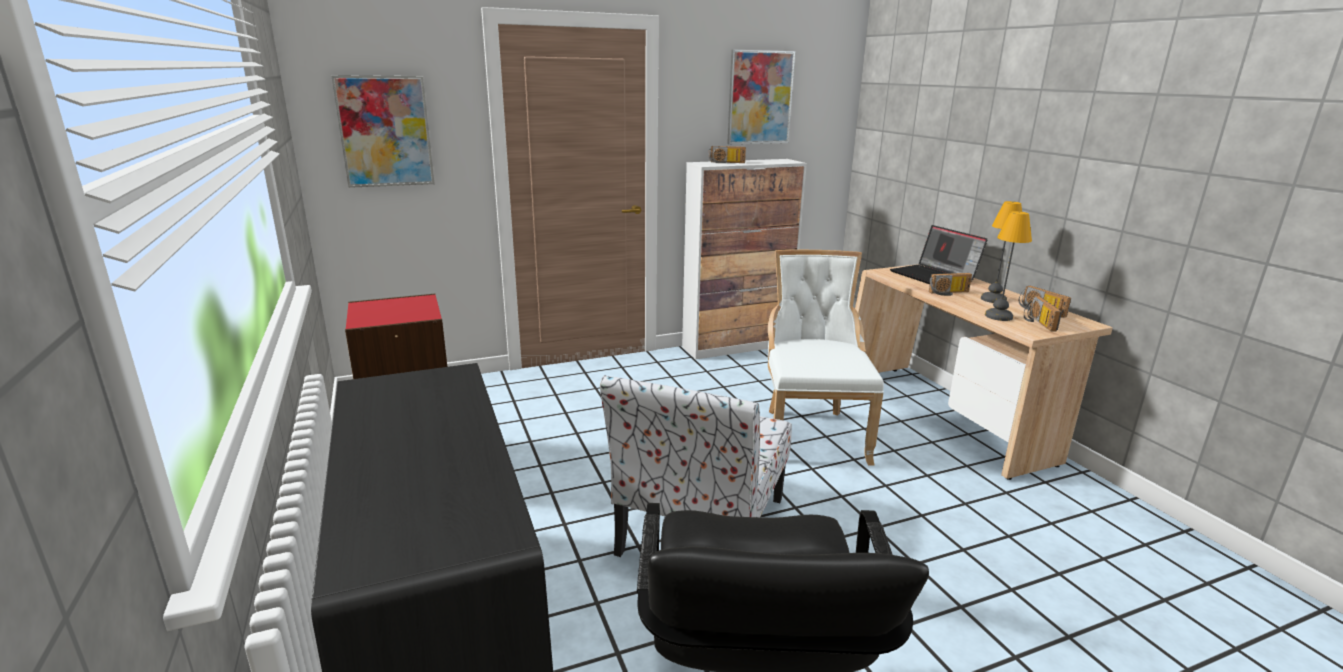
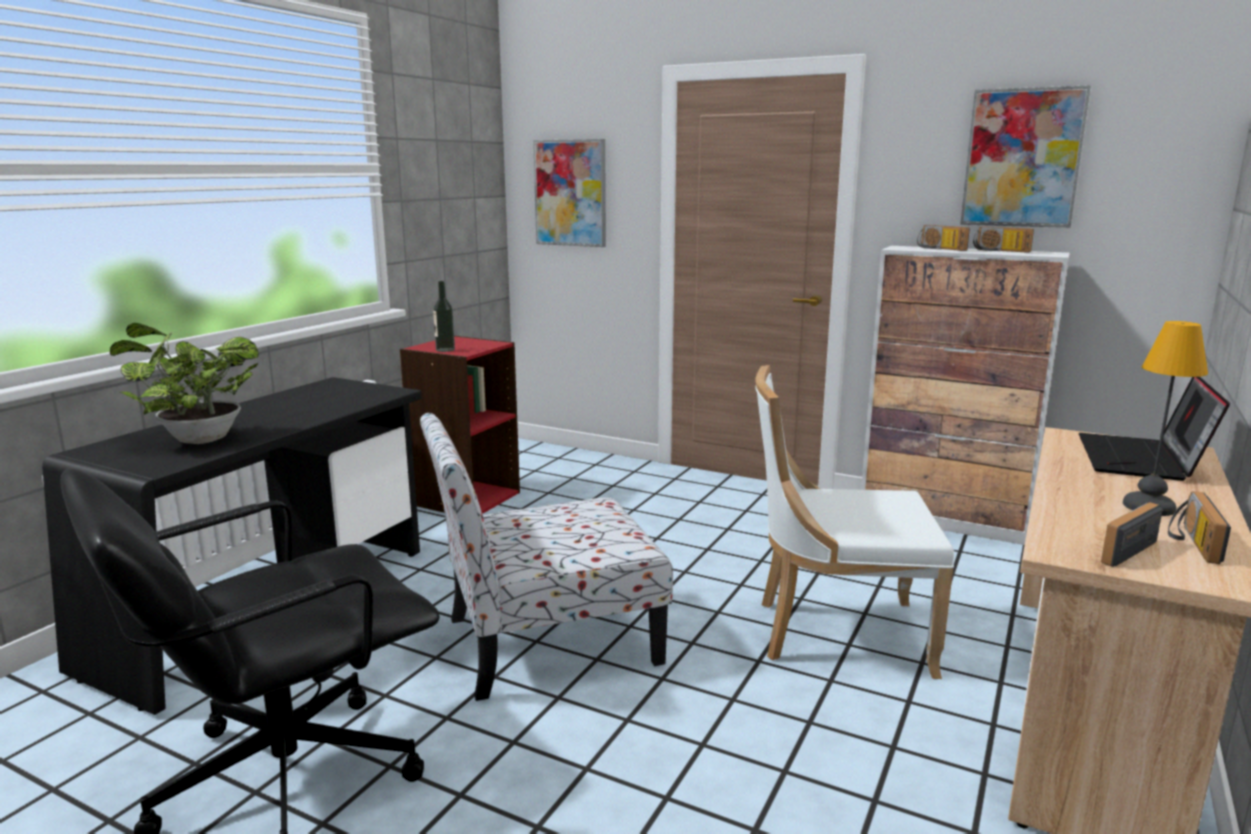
camera: 50 degrees right, 5 degrees down
(398, 318) = (445, 350): none -> bottle
(435, 494) = (196, 439): none -> potted plant
(811, 434) = (835, 634): white chair -> white chair turned 135 degrees counterclockwise
(949, 293) = (1089, 479): radio -> radio (999, 251)
(998, 316) = (1070, 522): table lamp -> none

